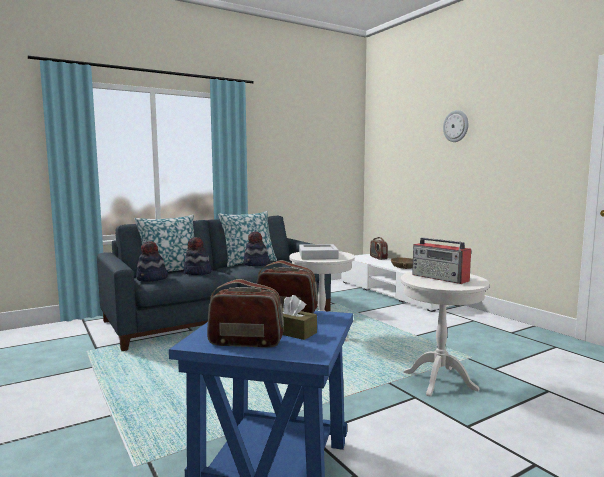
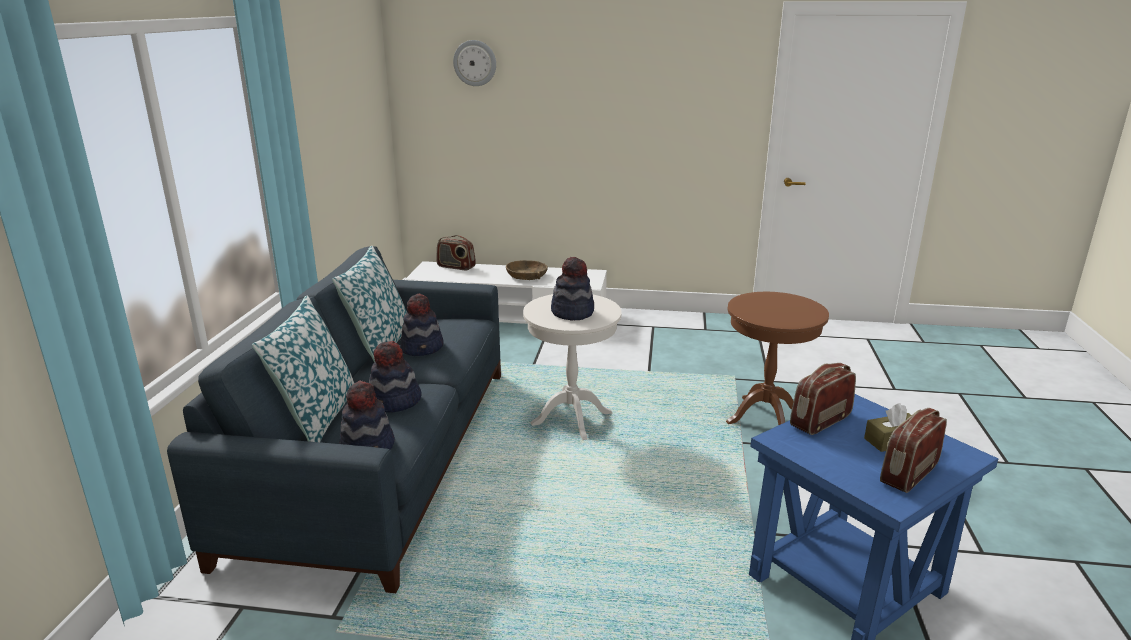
camera: 50 degrees left, 15 degrees up
(318, 256) = (572, 312): grey tray -> hat
(439, 381) = (764, 417): white side table -> brown side table
(440, 278) = (773, 308): radio -> none
(456, 126) = (584, 65): wall clock -> wall clock (475, 63)

